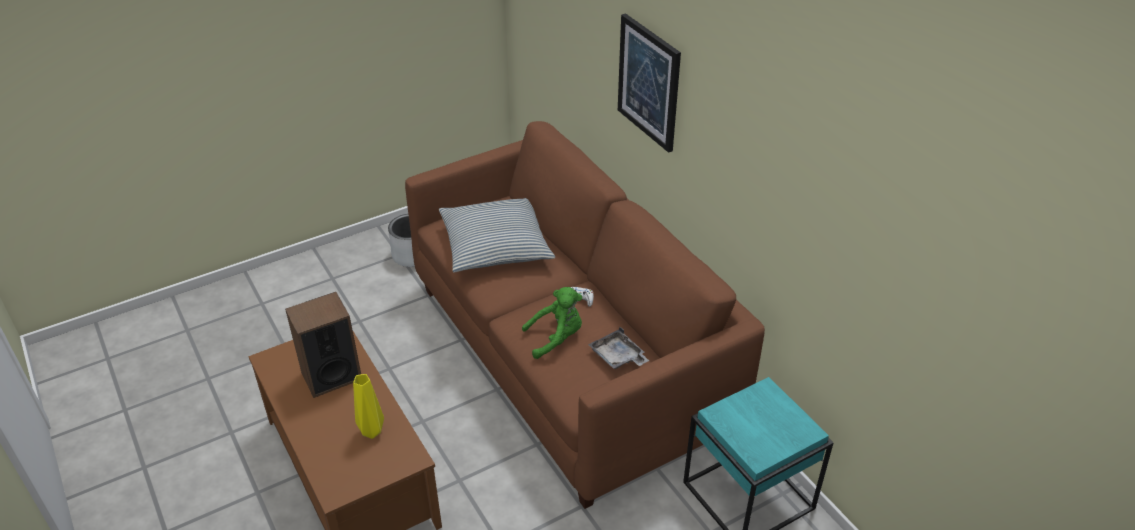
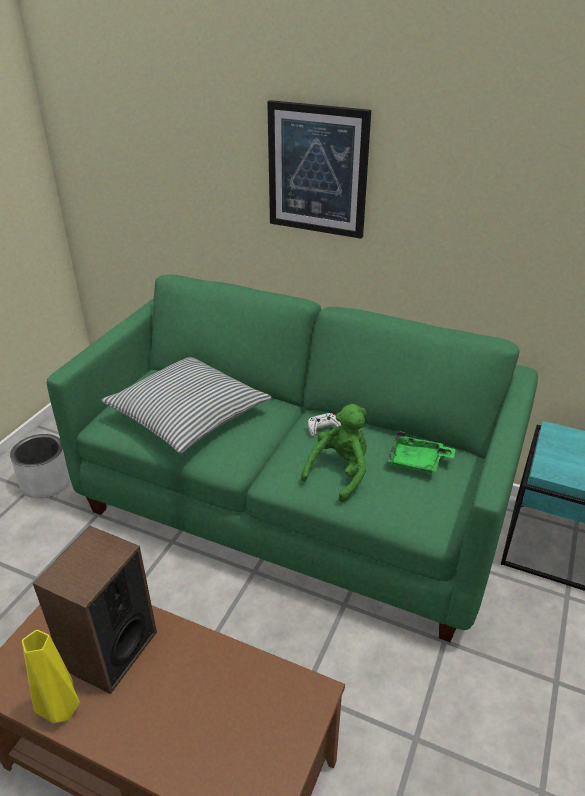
camera: 35 degrees left, 5 degrees down
(370, 431) = (229, 692): yellow vase -> yellow vase (59, 711)
(568, 357) = (294, 506): brown sofa -> green sofa
(618, 357) = (417, 462): grey tray -> green tray

